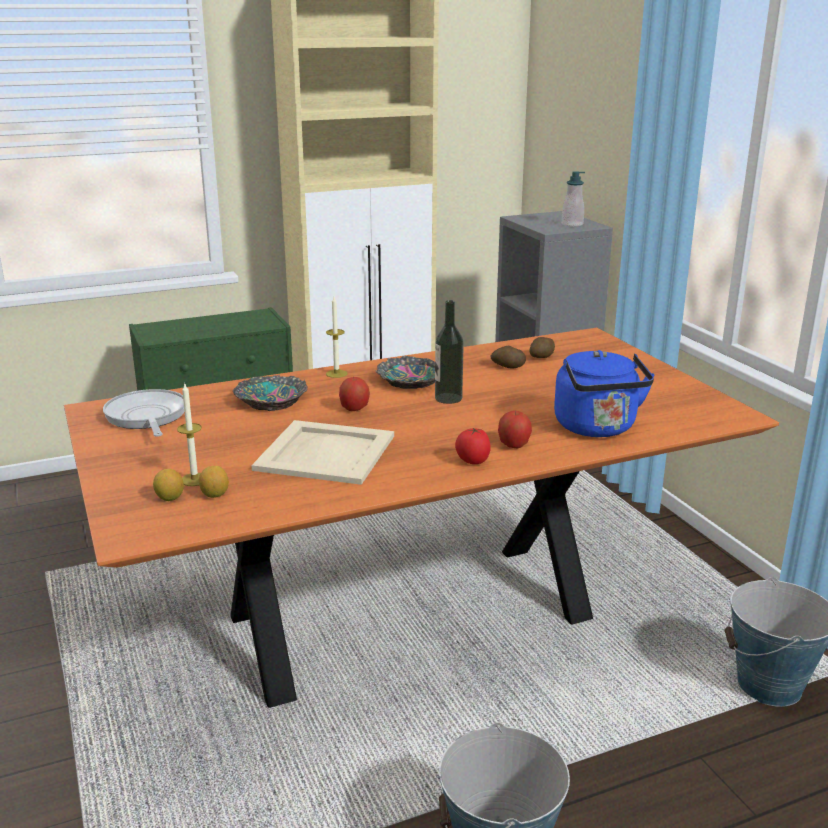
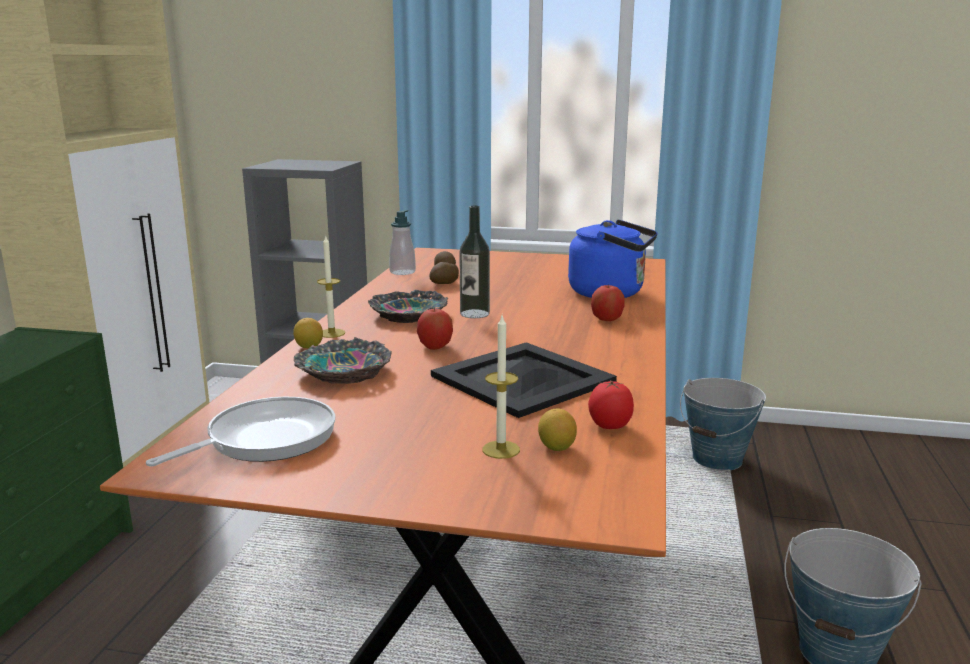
camera: 55 degrees left, 5 degrees down
(146, 417) = (264, 440): frying pan -> frying pan turned 120 degrees clockwise
(169, 498) = (535, 473): lemon -> lemon (309, 347)
(324, 453) = (522, 380): beige tray -> black tray
(472, 461) = (620, 337): tomato -> tomato (609, 427)
(572, 224) = (325, 163): soap dispenser -> soap dispenser (402, 272)

